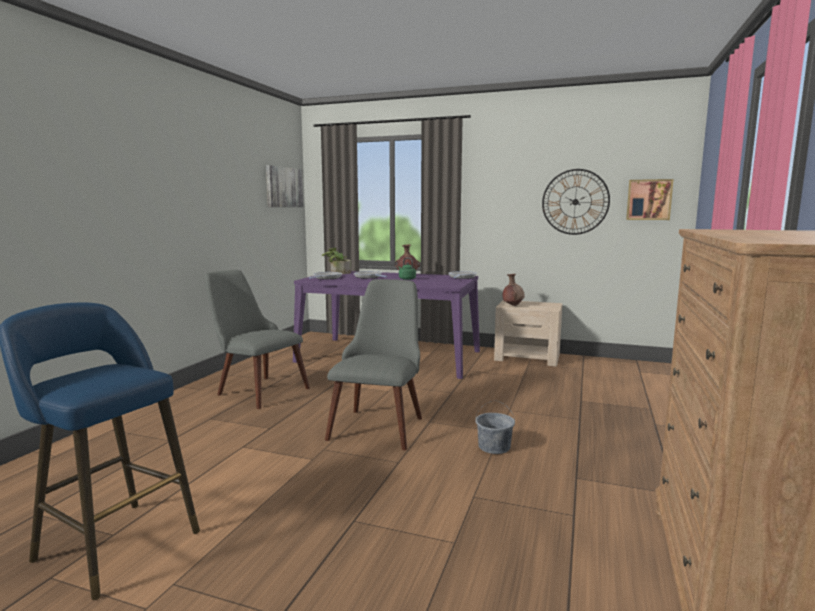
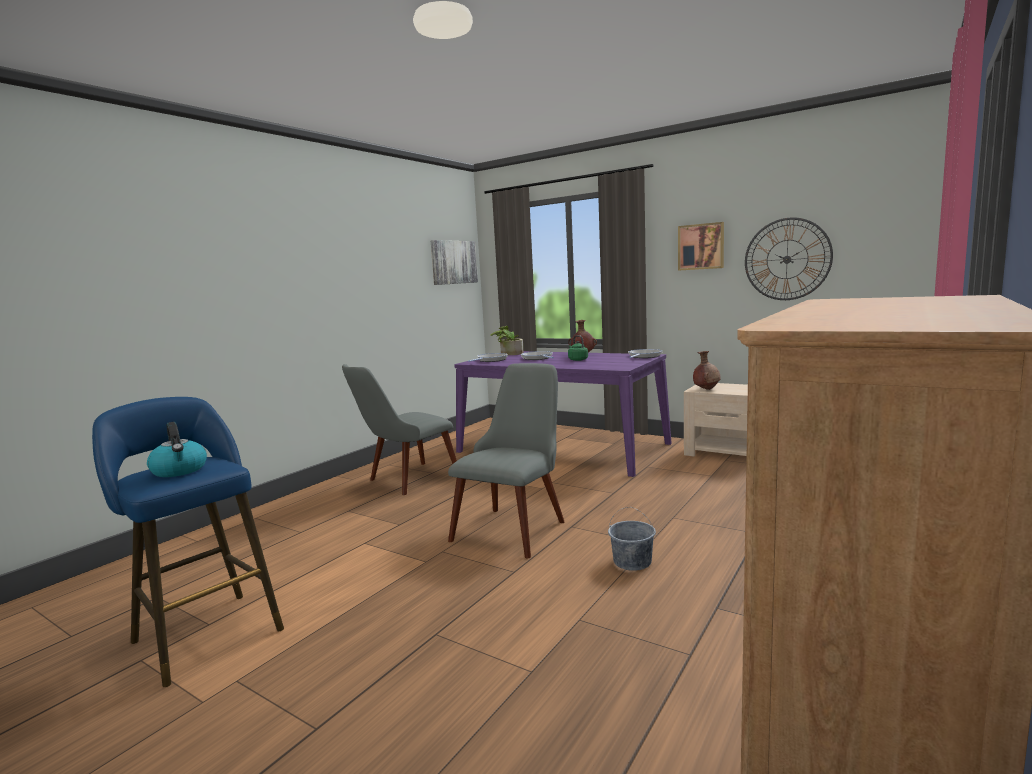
camera: 15 degrees right, 0 degrees up
(100, 377) = (180, 470): none -> kettle
(255, 389) = (405, 481): grey chair -> grey chair turned 90 degrees counterclockwise
(649, 199) = (886, 251): picture -> picture (701, 246)

